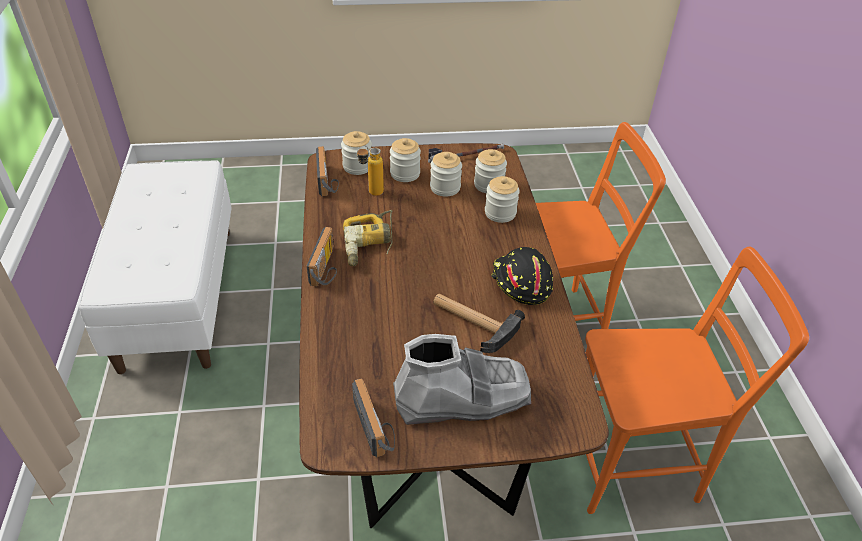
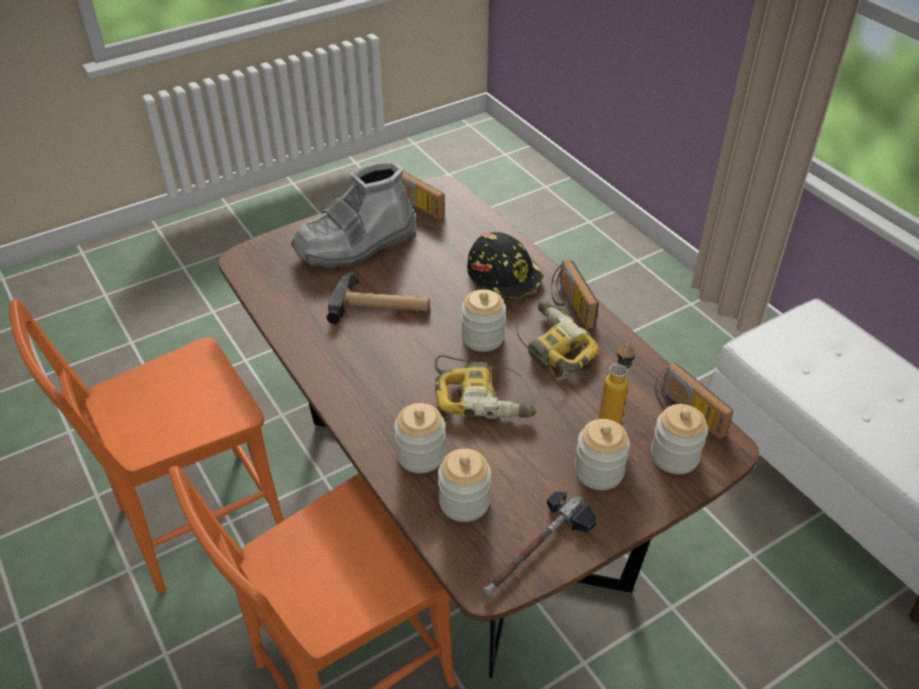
camera: 155 degrees right, 0 degrees up
(439, 230) = (483, 396): none -> power drill
(445, 187) = (524, 469): jar -> jar (482, 337)
(520, 282) = (349, 364): black hard hat -> black hard hat (504, 276)

